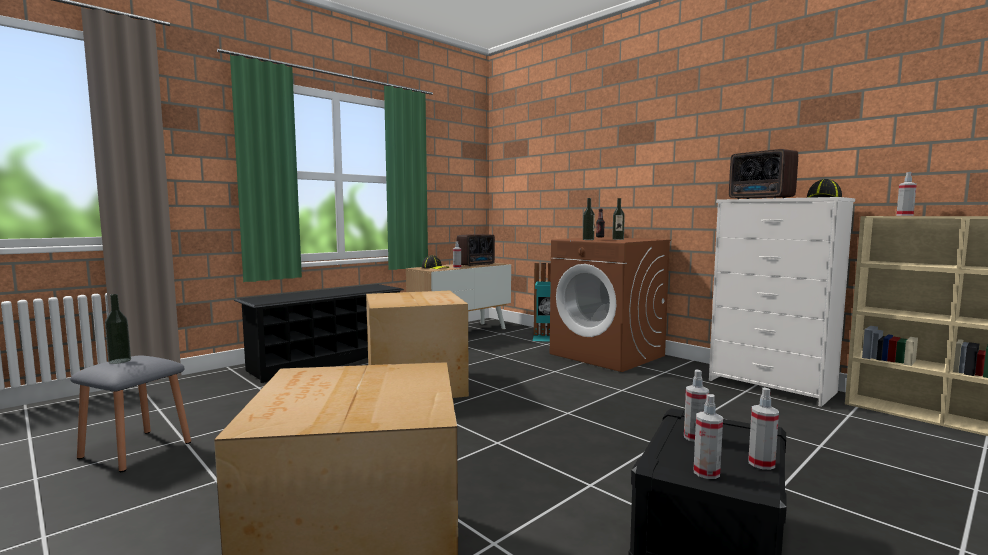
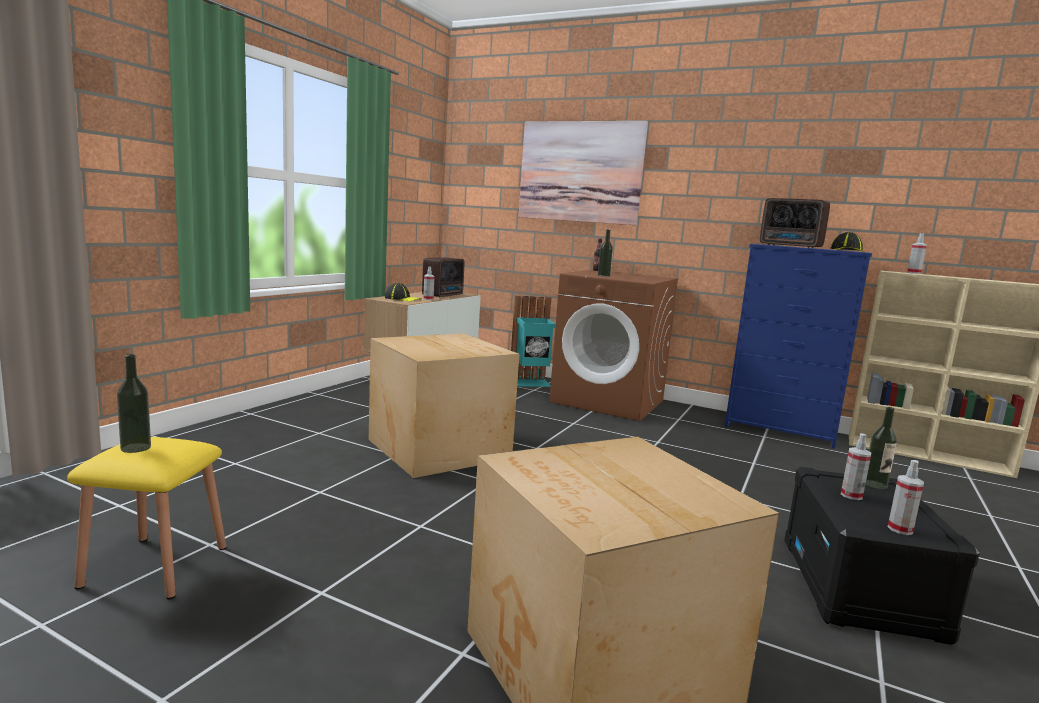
camera: 20 degrees left, 5 degrees up
(136, 450) = (155, 566): grey stool -> yellow stool
(327, 361) = (292, 421): black shoe rack -> none
(585, 153) = (580, 172): none -> picture
(618, 239) = (630, 276): bottle -> bottle (875, 484)
(761, 463) = (926, 516): spray bottle -> none
(771, 386) = (781, 430): white dresser -> blue dresser

